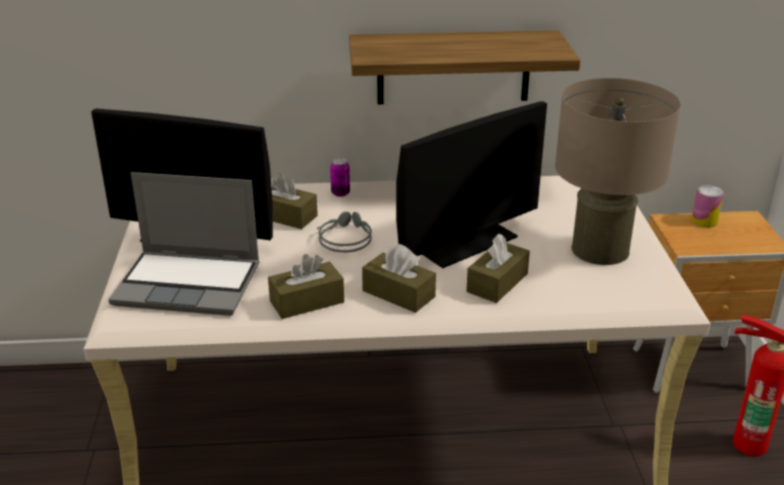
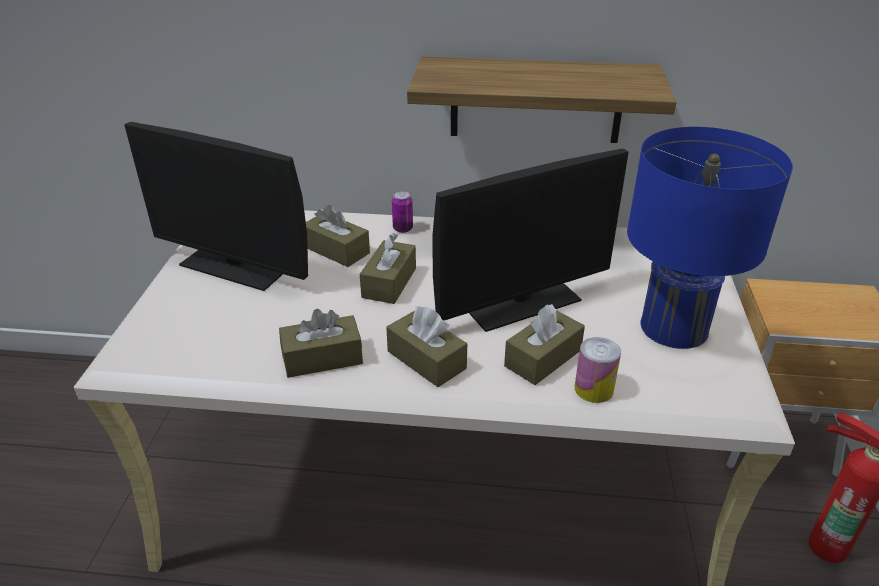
camera: 10 degrees right, 5 degrees up
(190, 284) = (208, 322): laptop -> none
(344, 238) = (389, 283): grey headphones -> brown tissue box
(600, 249) = (674, 327): beige table lamp -> blue table lamp
(704, 220) = (809, 292): can -> can (594, 389)

